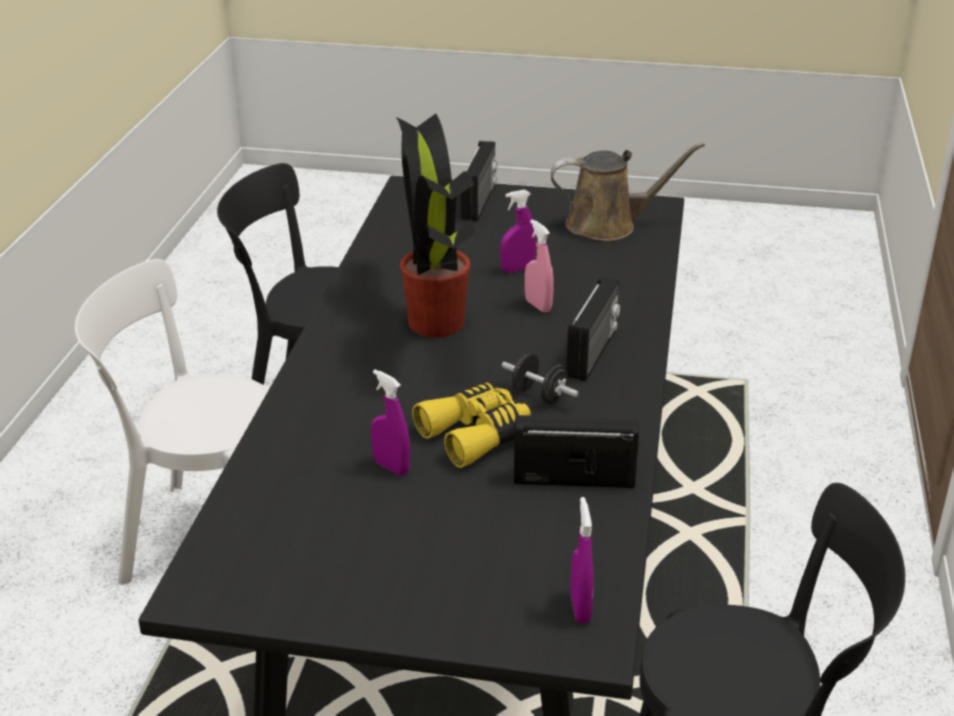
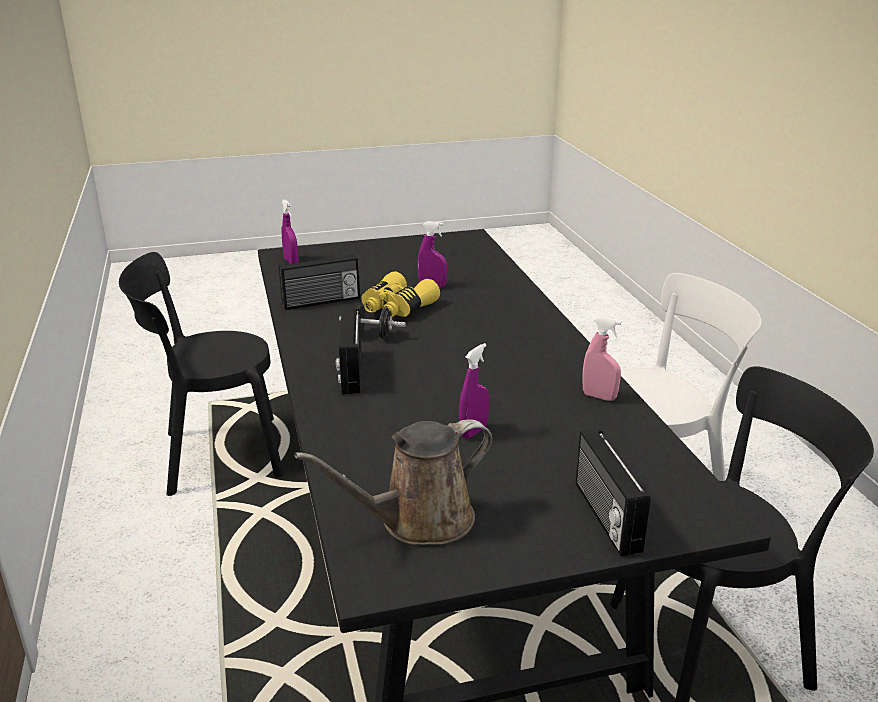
camera: 155 degrees right, 5 degrees down
(436, 321) = (496, 367): potted plant -> none
(538, 306) = (424, 399): pink spray bottle -> pink spray bottle (599, 396)

